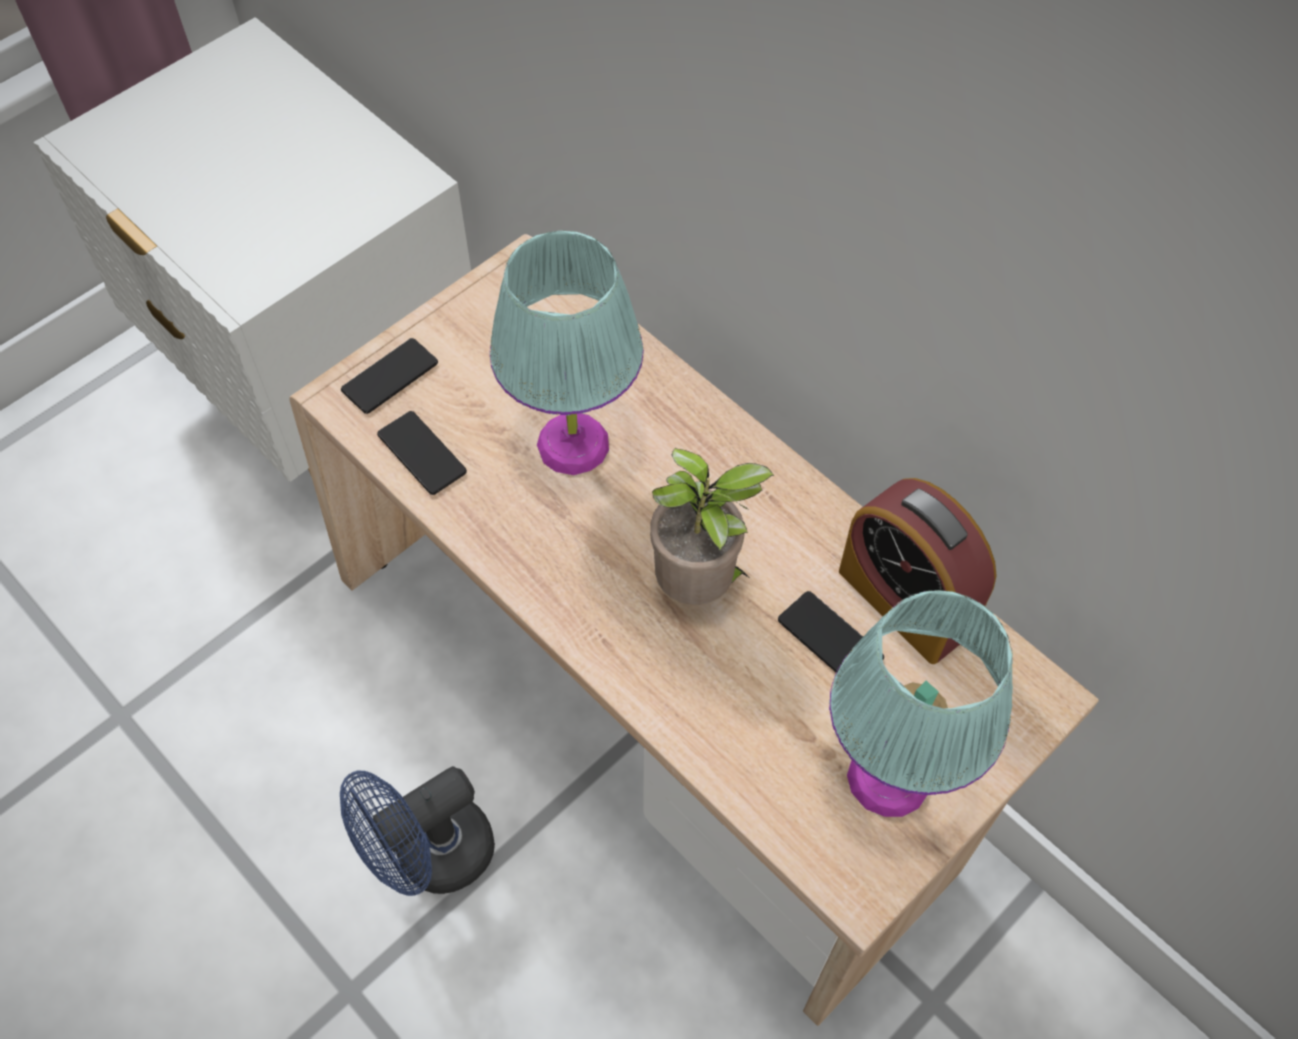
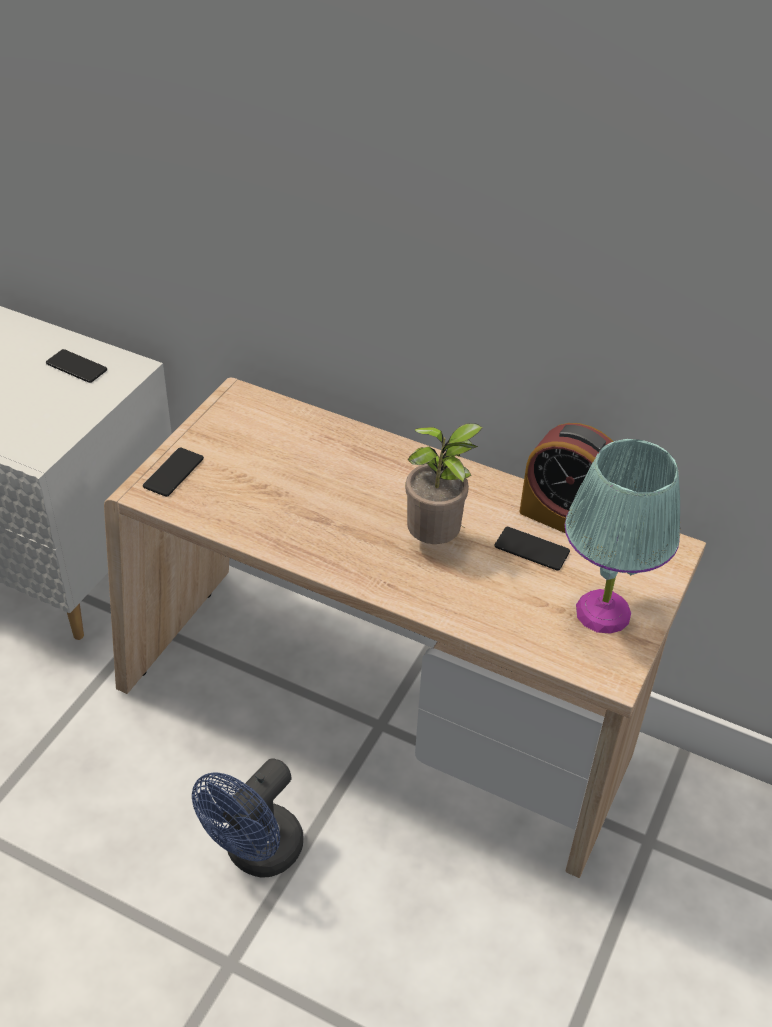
camera: 20 degrees left, 15 degrees down
(422, 453) = (216, 510): phone -> phone (76, 367)
(574, 444) = (317, 483): turquoise table lamp -> none

